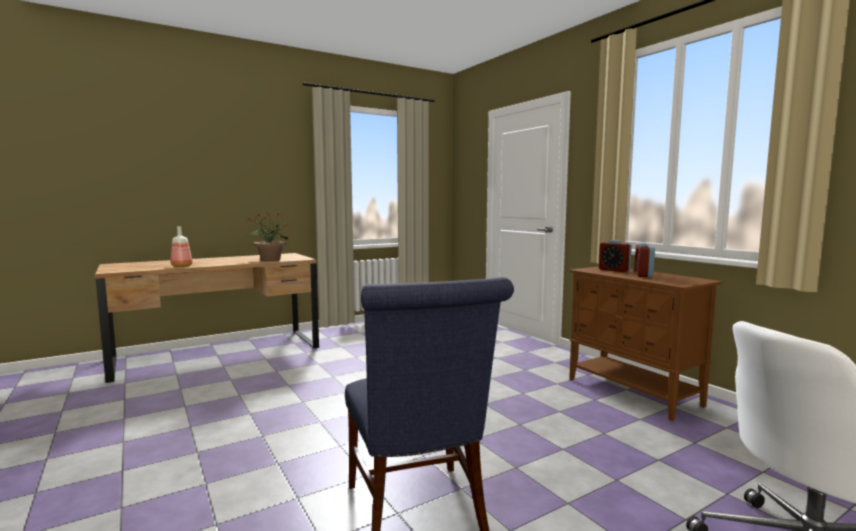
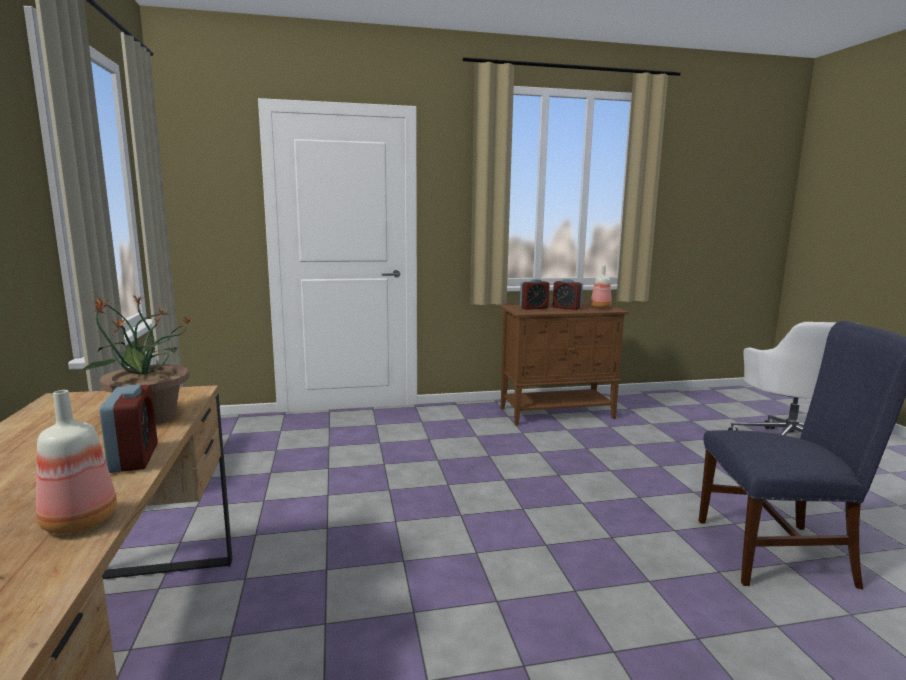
camera: 70 degrees left, 5 degrees up
(228, 263) = (134, 458): none -> alarm clock
(680, 280) = (600, 307): none -> bottle

